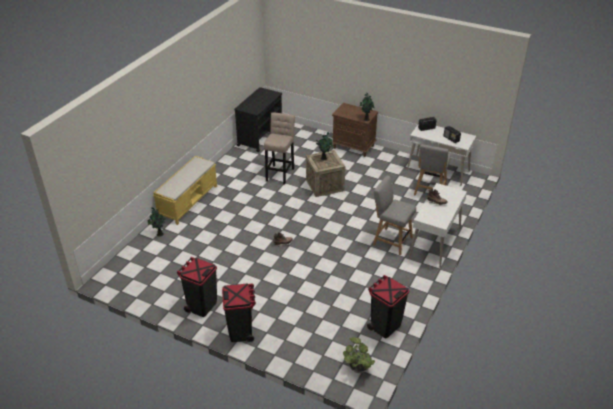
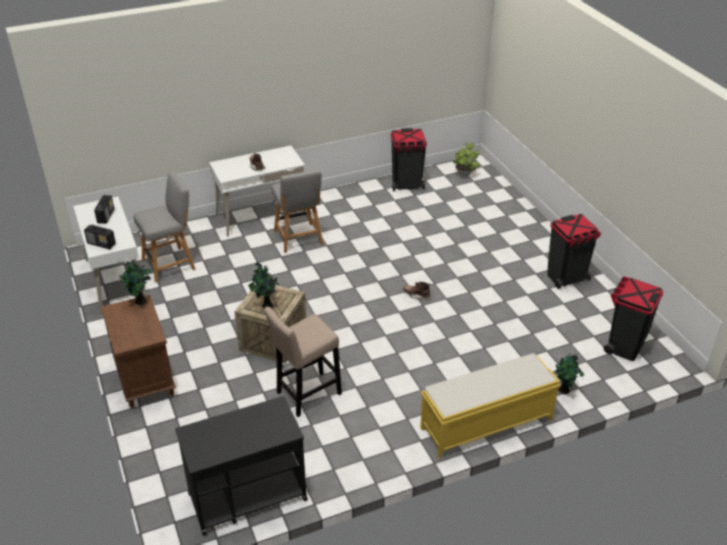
camera: 140 degrees left, 0 degrees up
(241, 331) = (542, 239): black trash can -> black trash can (624, 346)

